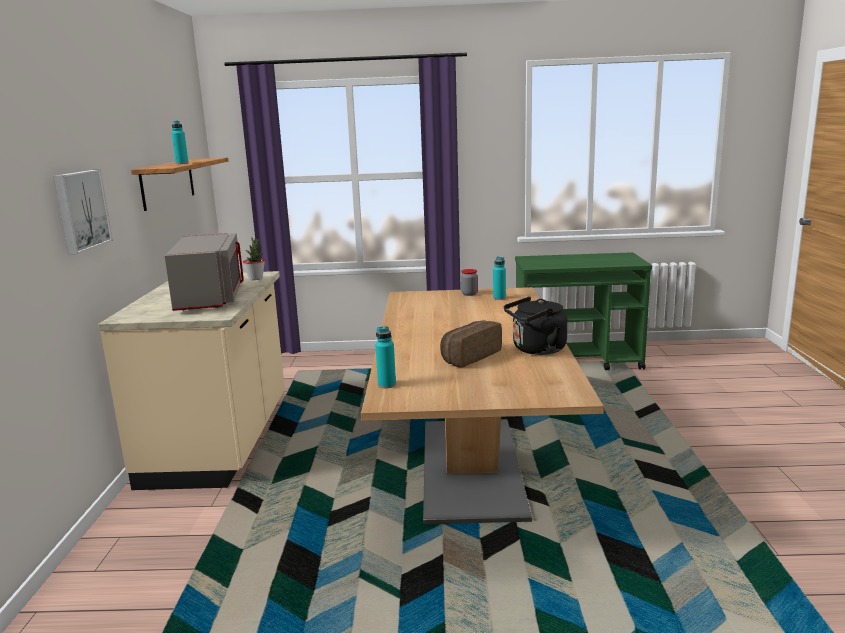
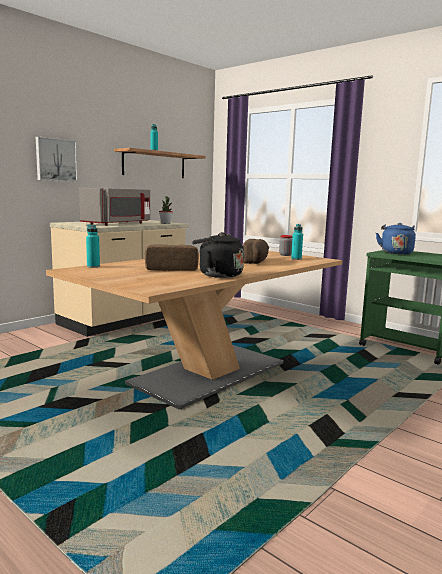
camera: 40 degrees right, 5 degrees down
(485, 314) = (256, 261): none -> bread
(542, 263) = (395, 253): none -> blue kettle

